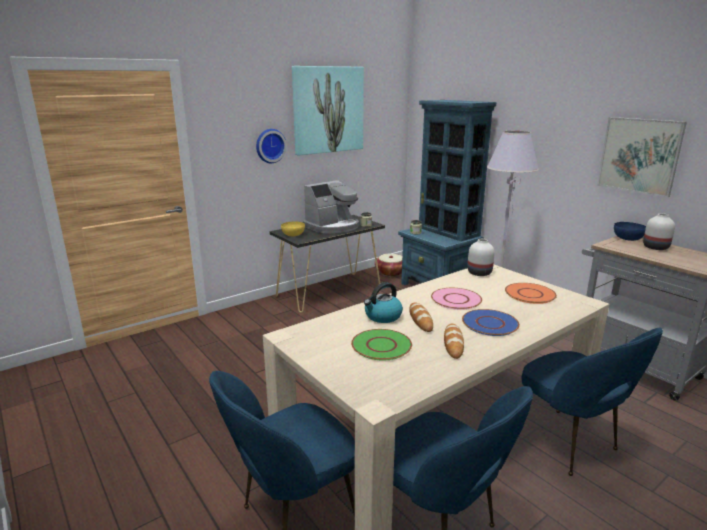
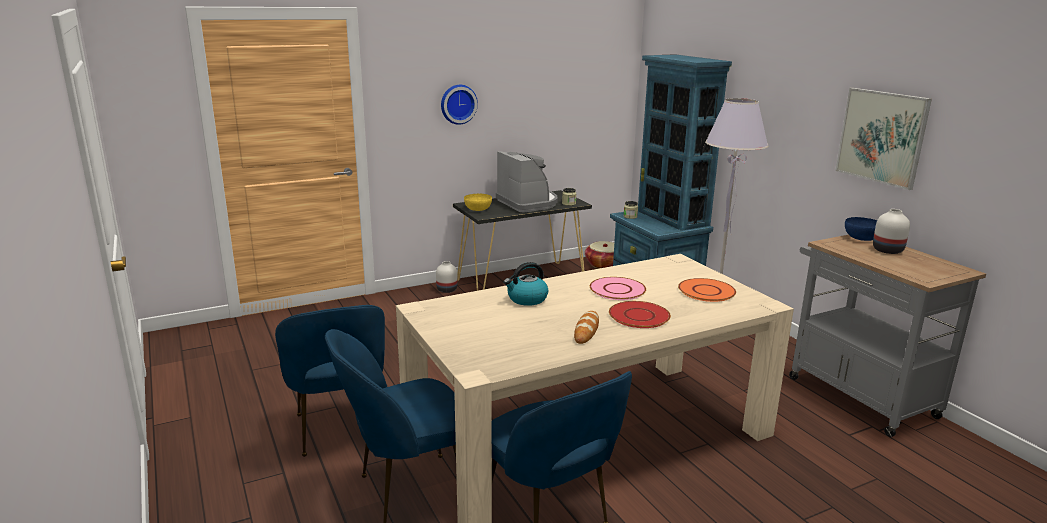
camera: 10 degrees right, 0 degrees up
(328, 110) = (532, 63): picture -> none
(332, 227) = (528, 203): coffee machine -> coffee machine turned 90 degrees counterclockwise
(381, 345) = (510, 325): green plate -> none
(420, 319) = (565, 305): bread -> none
(479, 273) = (663, 265): white vase -> white vase (446, 290)
(489, 324) = (638, 316): blue plate -> red plate
(570, 446) = (732, 467): blue chair -> blue chair (339, 433)

